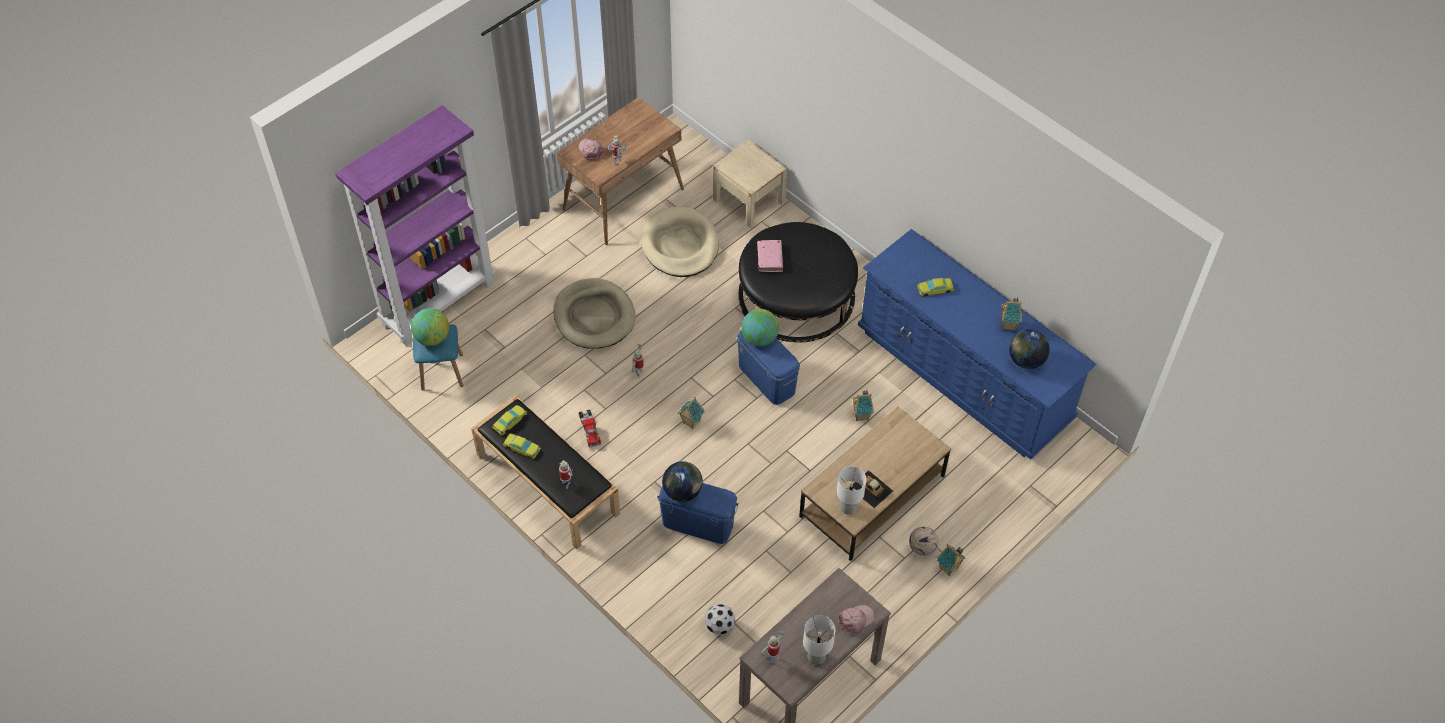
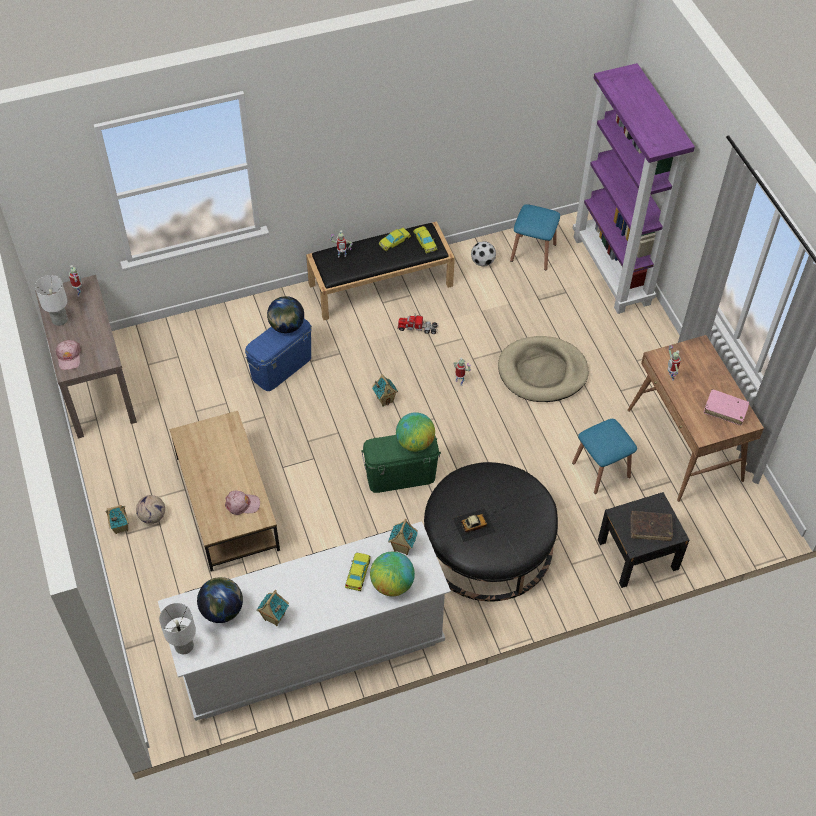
camera: 115 degrees right, 0 degrees up
(432, 338) = (539, 216): globe -> globe (392, 584)
(591, 150) = (697, 361): pink cap -> pink cap (242, 504)
(680, 245) = (601, 470): beige dog bed -> blue stool
(719, 626) = (182, 346): football -> football (483, 262)
(749, 200) = (638, 554): beige nightstand -> black nightstand
(752, 163) = (650, 528): none -> brown book
(767, 378) = (400, 476): blue storage box -> green storage box
(769, 258) = (508, 490): pink book -> pink book (725, 410)
(848, 507) = (197, 436): white table lamp -> white table lamp (183, 646)
(862, 416) = (315, 534): toy house -> toy house (402, 548)
(871, 489) = (204, 461): toy car -> toy car (473, 525)
(963, 375) = (310, 647): blue dresser -> white dresser

